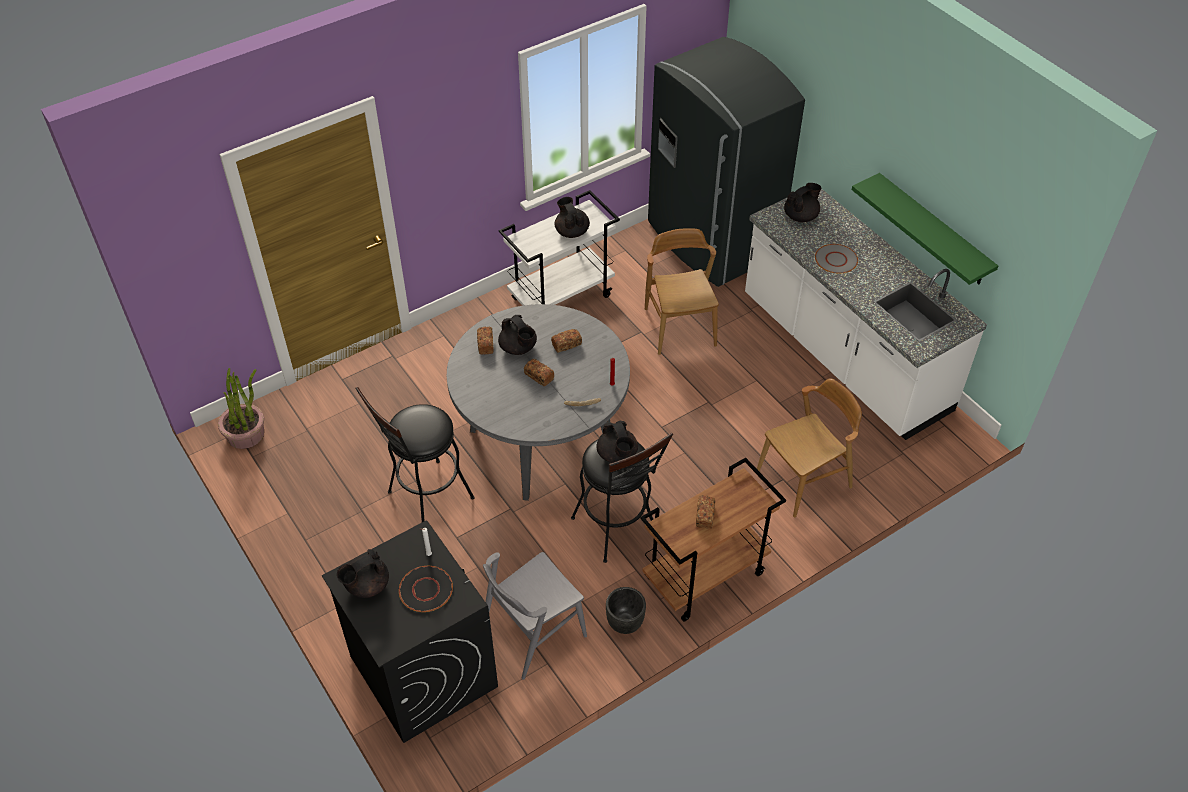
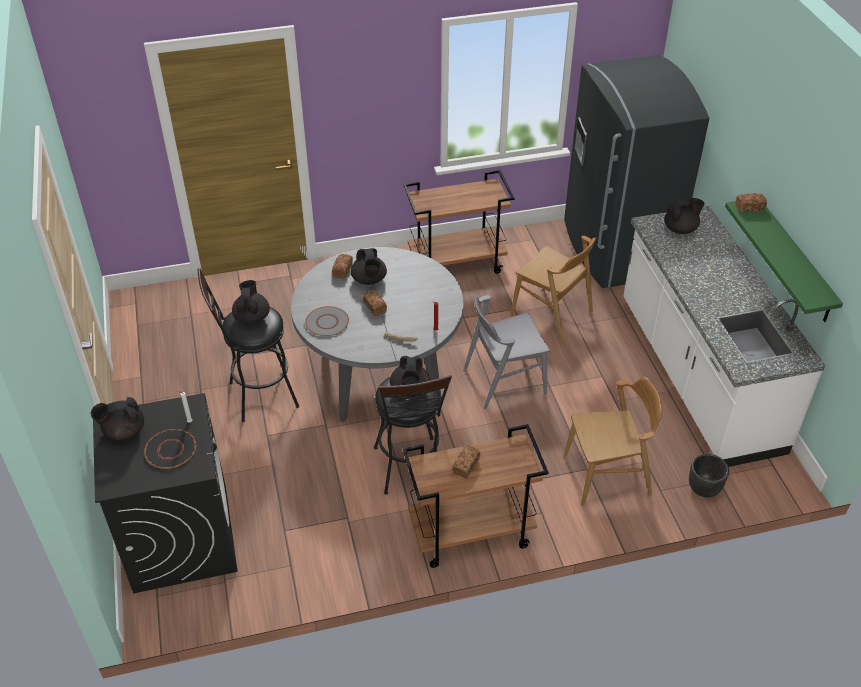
camera: 20 degrees right, 5 degrees down
(245, 433) = (141, 306): potted plant -> none
(533, 632) = (291, 535): grey chair -> grey chair (504, 380)
(562, 297) = (457, 264): white cart -> brown cart
(566, 344) = (413, 287): bread -> bread (749, 207)
(571, 231) = (469, 200): black teapot -> black teapot (252, 317)
(624, 623) = (377, 552): black planter -> black planter (703, 489)
(680, 327) = (551, 313): brown chair -> brown chair turned 120 degrees clockwise
(836, 260) = (697, 273): grey plate -> grey plate (327, 322)

